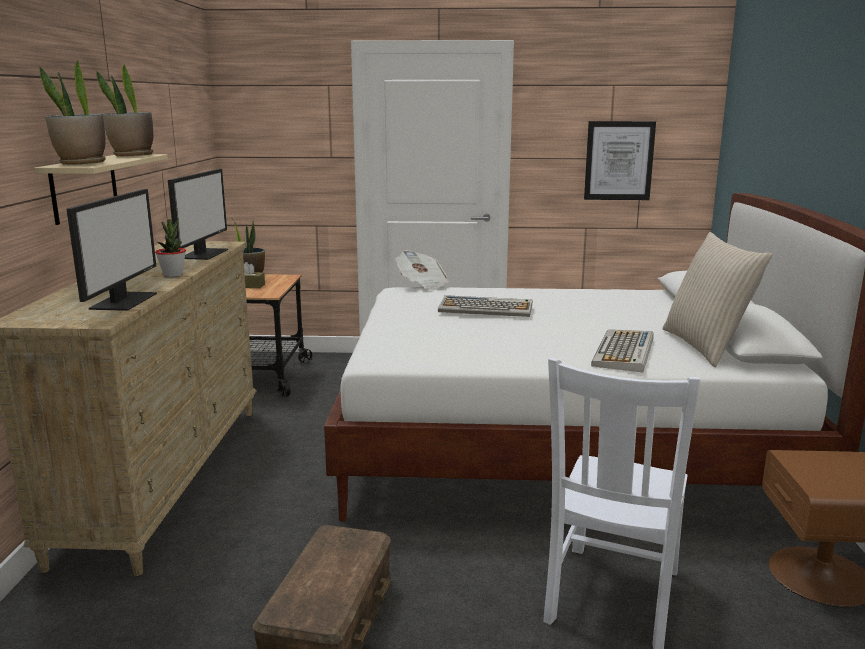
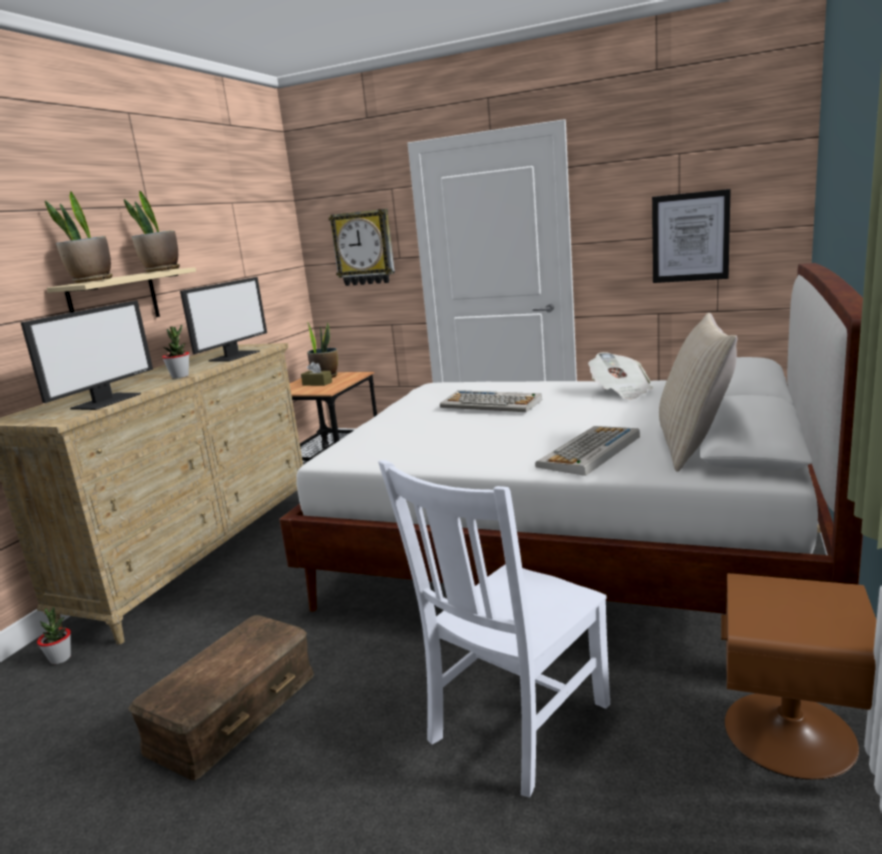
camera: 20 degrees right, 0 degrees up
(73, 598) = (60, 658): none -> potted plant
(291, 144) = (364, 248): none -> wall clock
(422, 284) = (457, 379): newspaper -> newspaper (620, 392)

